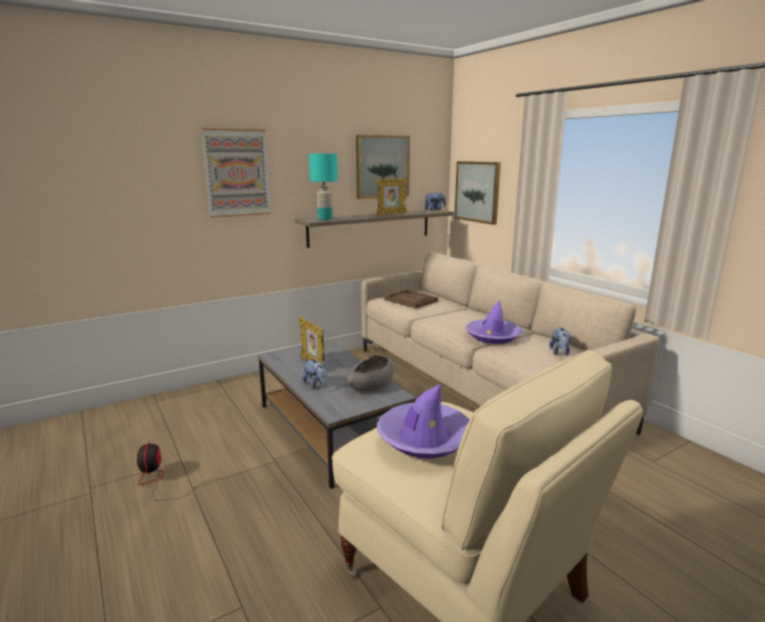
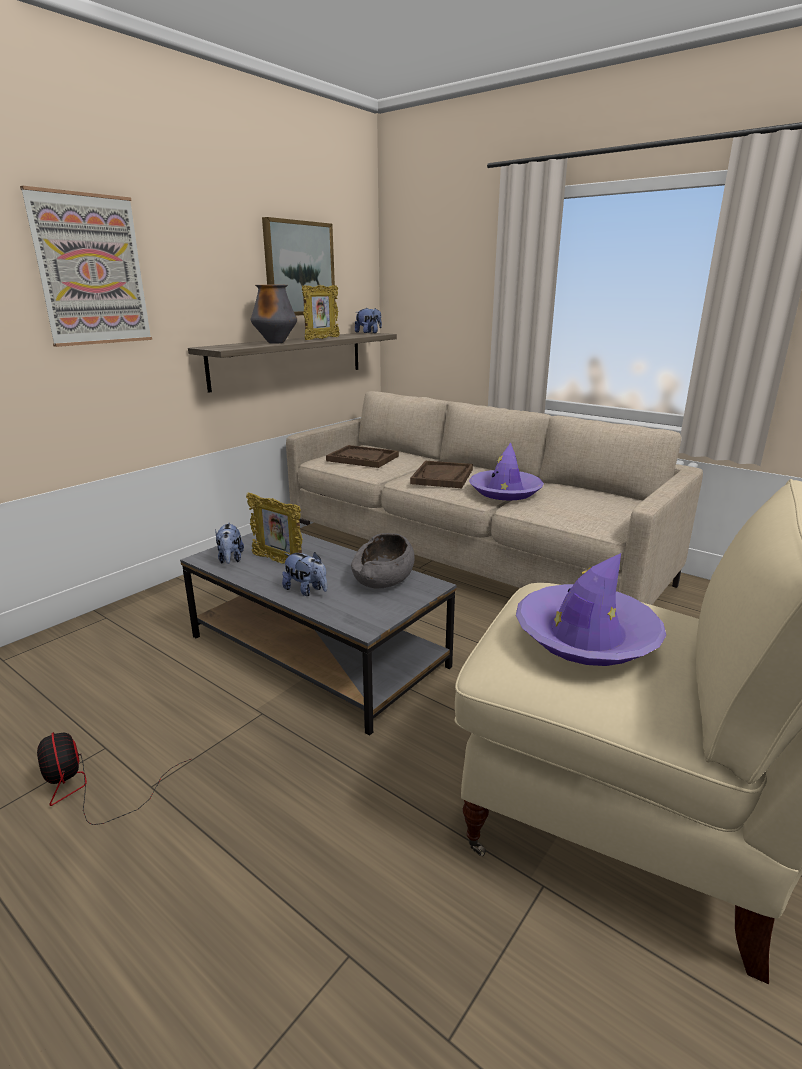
camera: 20 degrees left, 5 degrees up
(325, 219) = (237, 346): turquoise table lamp -> none
(355, 217) = (276, 342): none -> vase
(456, 320) = (442, 476): none -> brown tray
(477, 191) = (426, 305): picture -> none
(560, 353) = (599, 502): plush toy -> plush toy (230, 559)

